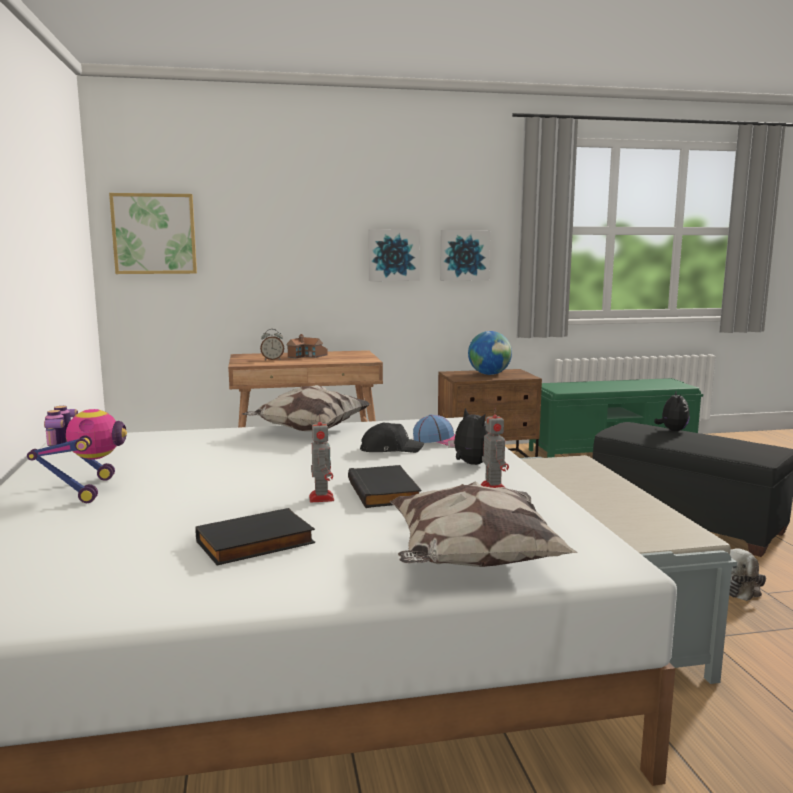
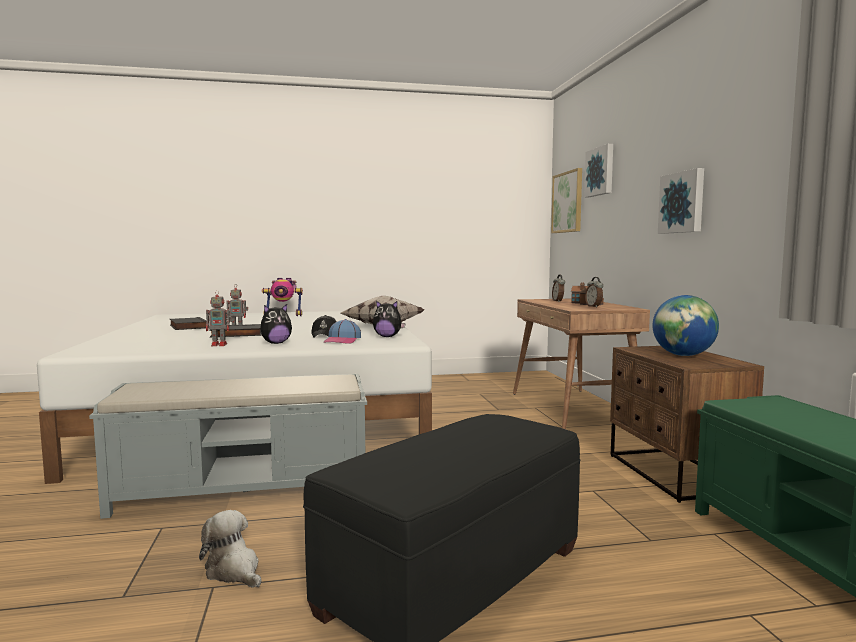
camera: 90 degrees right, 5 degrees down
(341, 356) = (594, 306): none -> alarm clock
(464, 255) = (746, 194): picture -> picture (600, 171)
(471, 561) = (120, 341): pillow -> none
(672, 430) = (505, 443): plush toy -> plush toy (387, 337)

